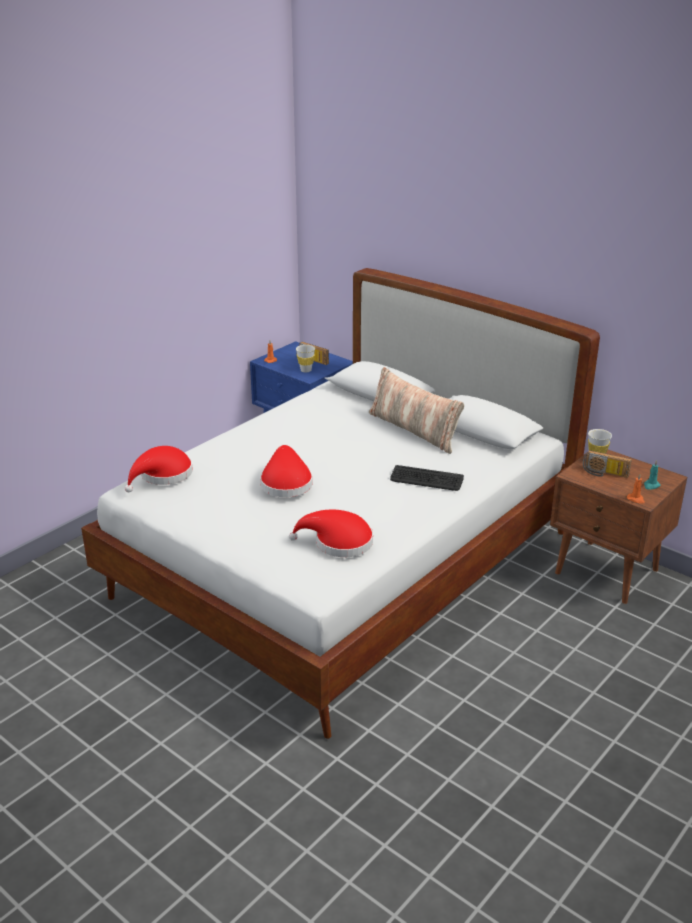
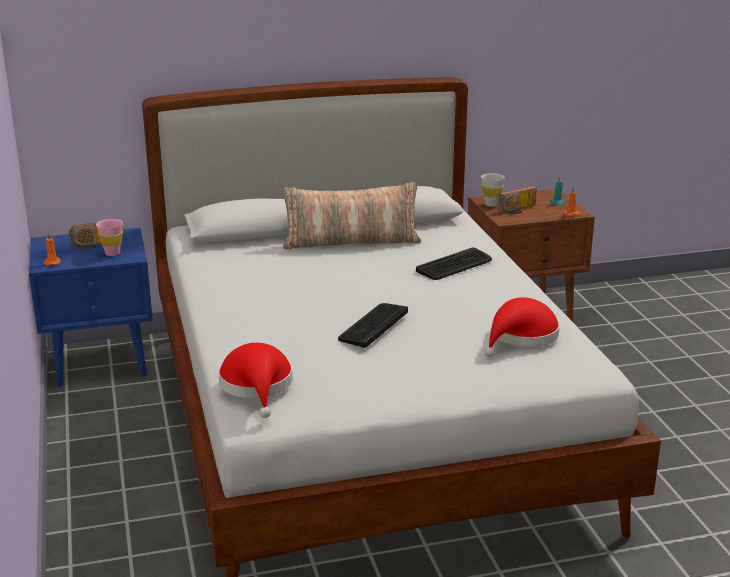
camera: 55 degrees left, 5 degrees down
(286, 482) = (373, 325): red hat -> keyboard
(306, 370) = (112, 253): white cup -> pink cup

